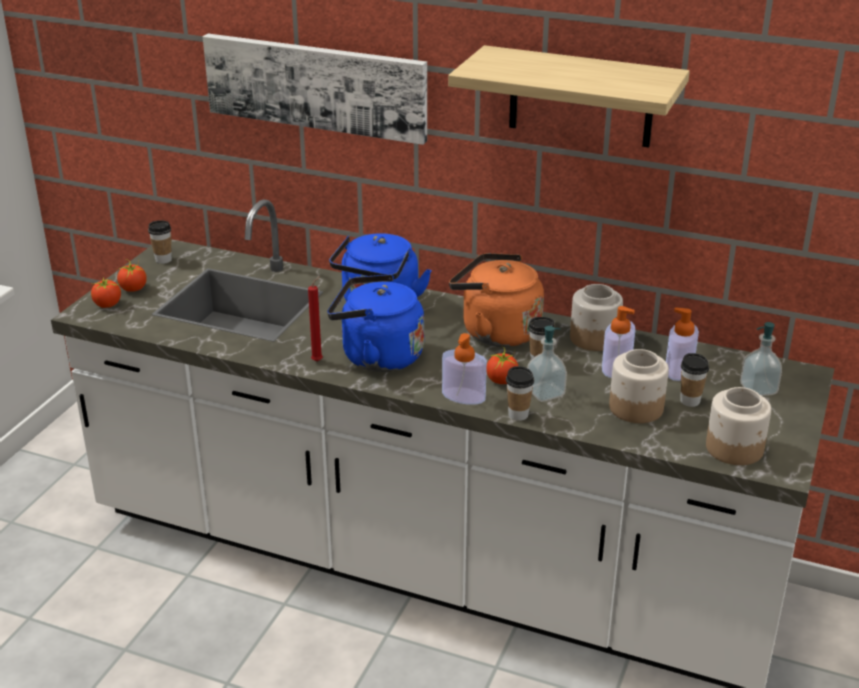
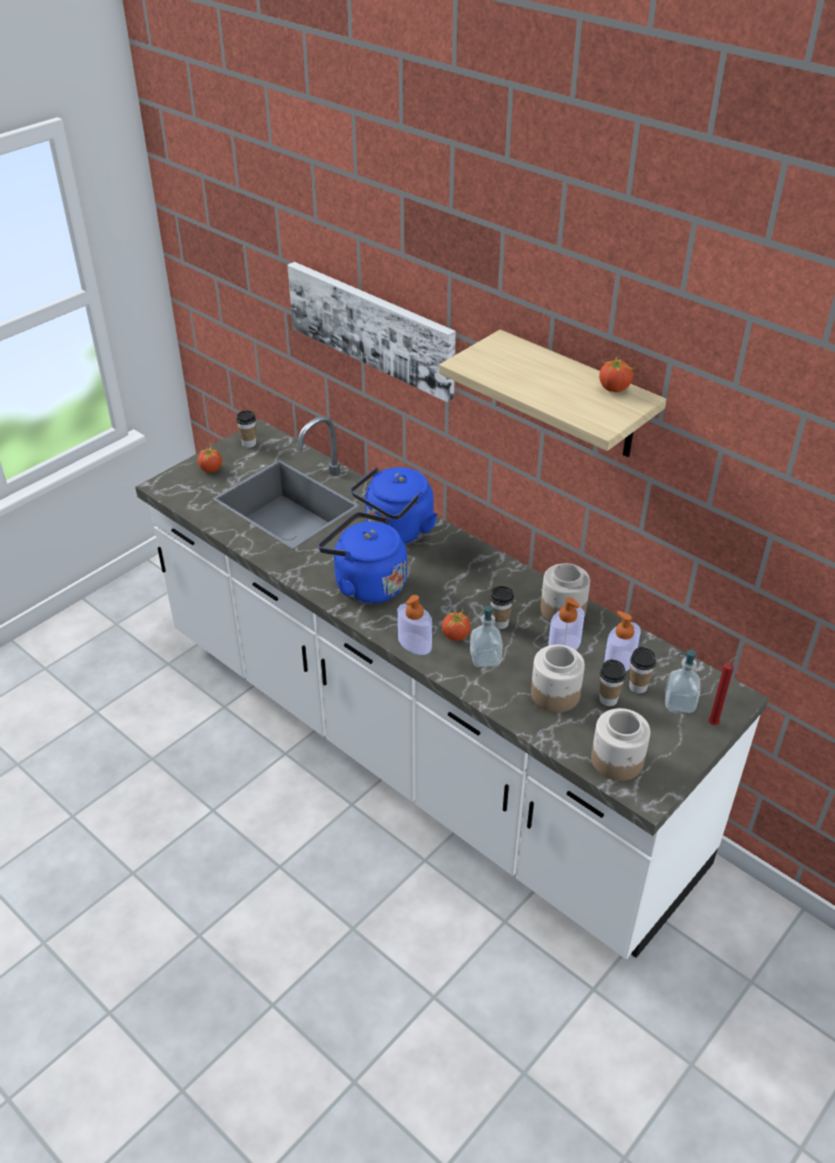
camera: 20 degrees right, 10 degrees up
(108, 305) = (184, 481): tomato -> tomato (614, 389)
(318, 360) = (317, 577): red candle -> red candle (714, 723)
(496, 332) = (480, 582): orange kettle -> none
(518, 415) = (449, 675): cup -> cup (638, 687)

